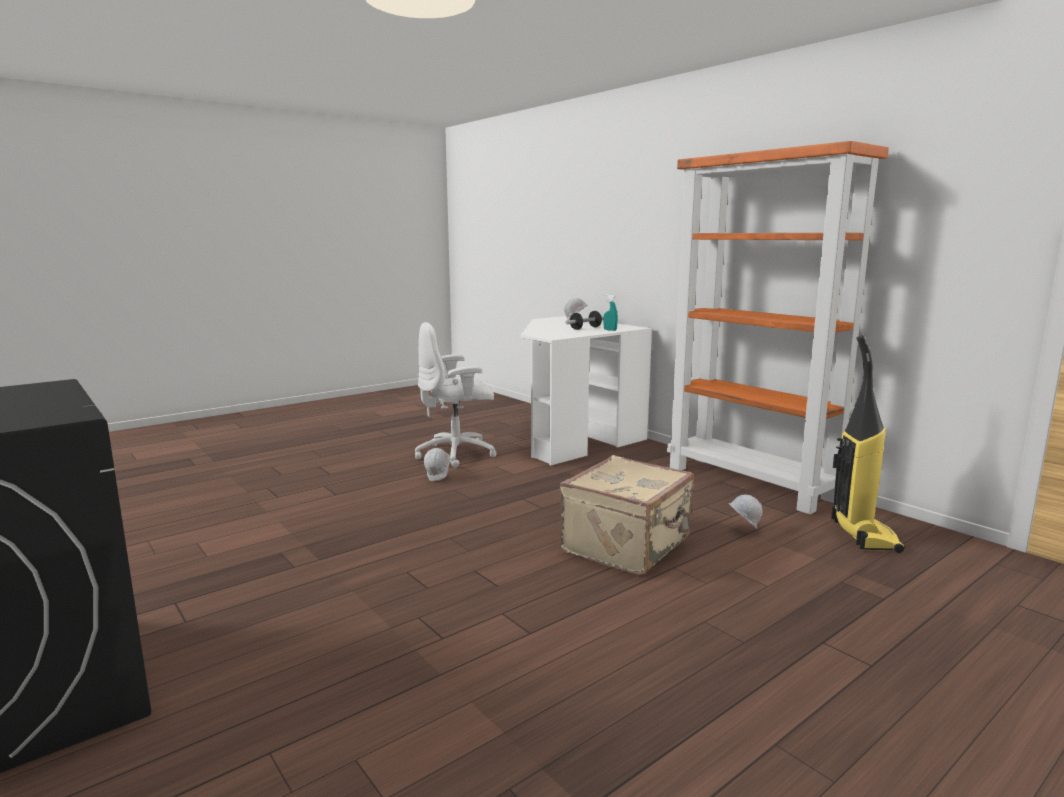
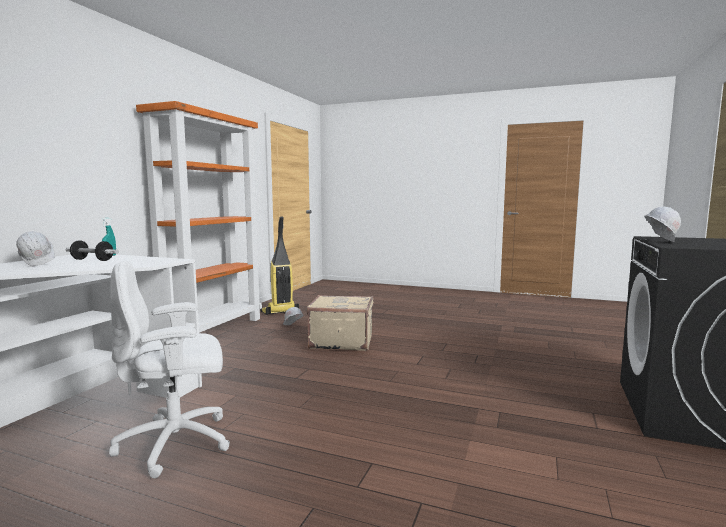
camera: 120 degrees left, 5 degrees down
(438, 477) = (273, 425): white hard hat -> white hard hat (659, 241)
(457, 454) = (177, 443): white office chair -> white office chair turned 120 degrees clockwise

